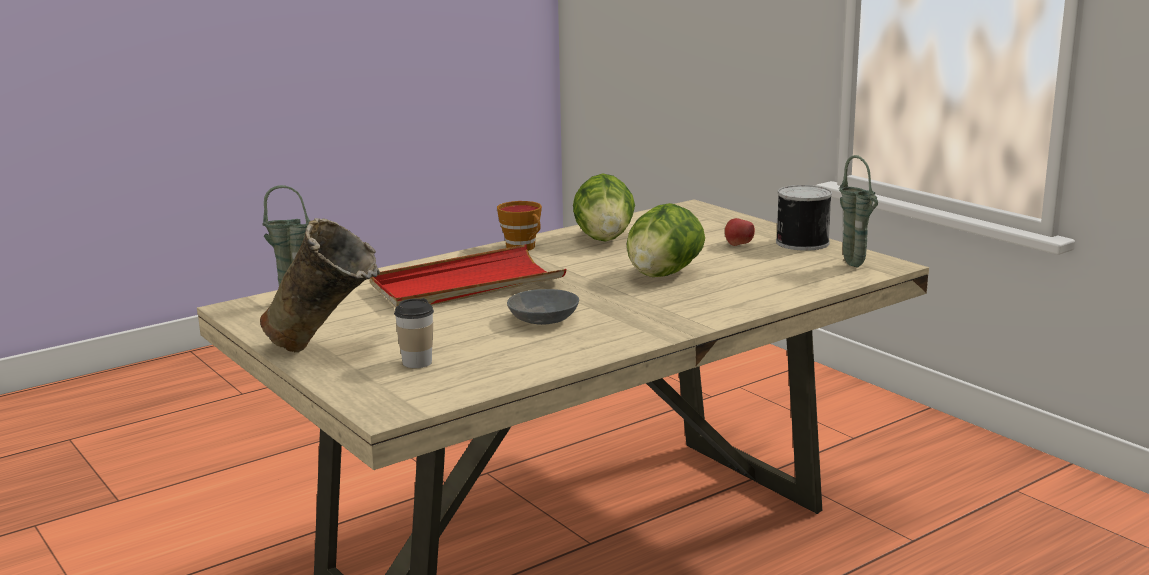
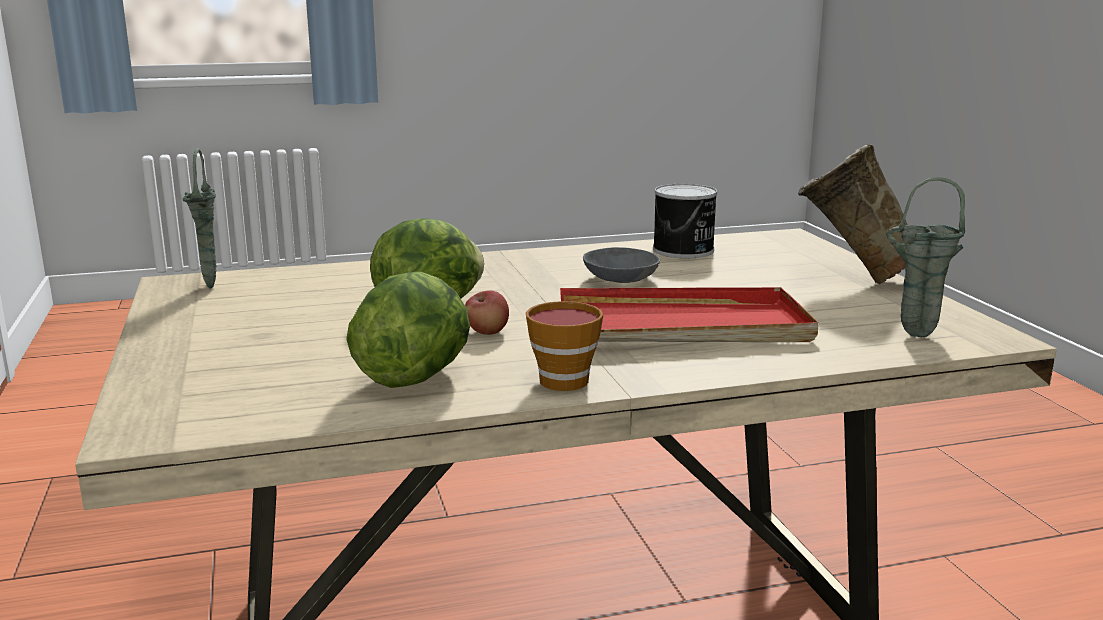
camera: 160 degrees left, 0 degrees up
(417, 362) = (761, 260): cup -> none
(738, 245) = (258, 333): apple -> apple (487, 332)
(801, 242) = (177, 325): can -> can (684, 250)

